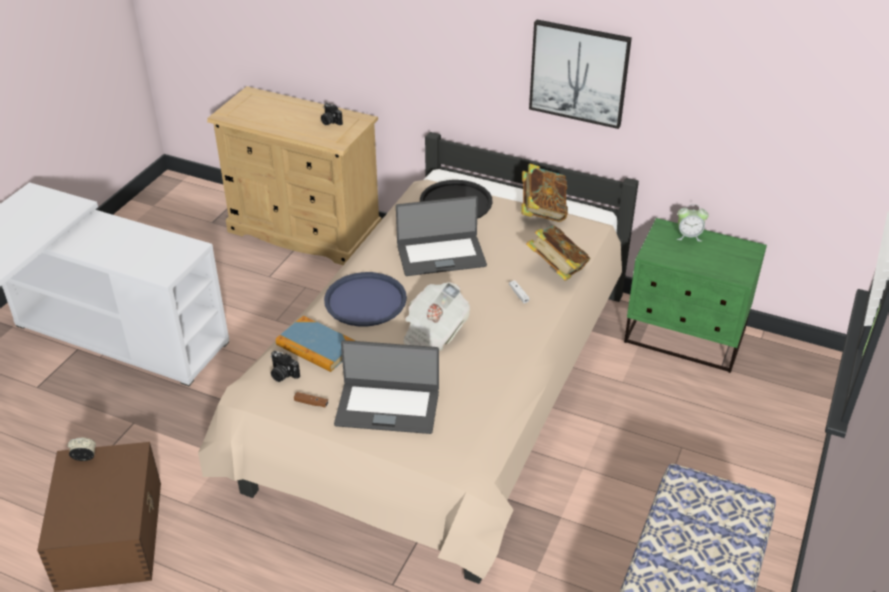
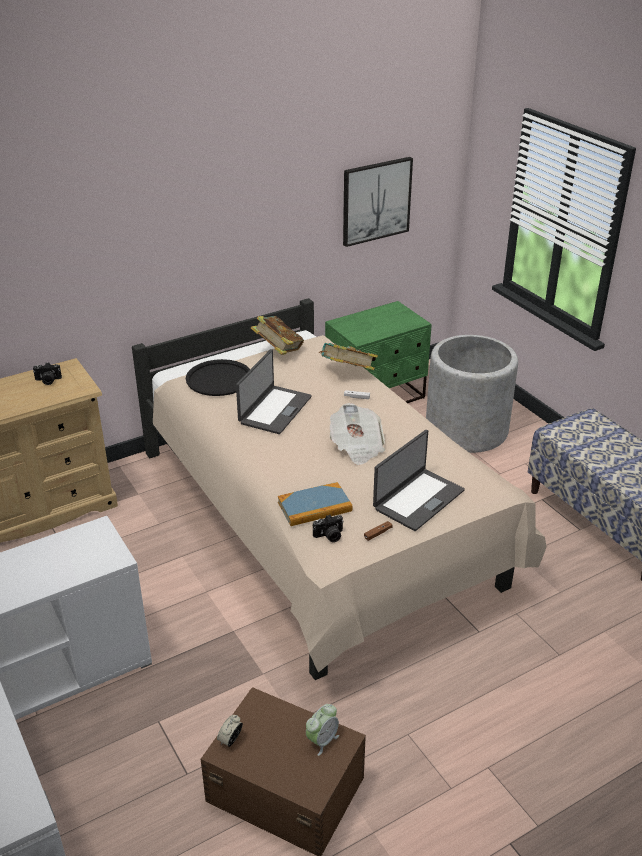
camera: 55 degrees left, 5 degrees down
(365, 300) = (286, 463): blue tray -> none
(579, 73) = (250, 231): picture -> picture (376, 201)
(689, 236) = (358, 319): alarm clock -> alarm clock (322, 740)
(712, 431) = (466, 429): none -> grey planter

